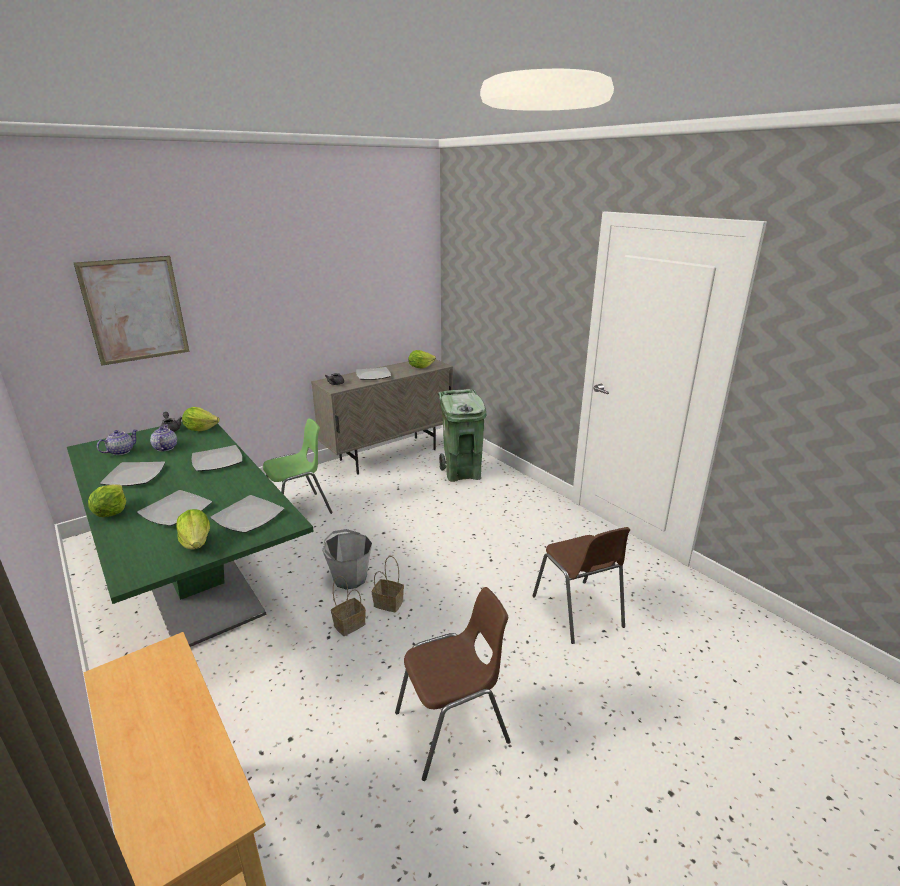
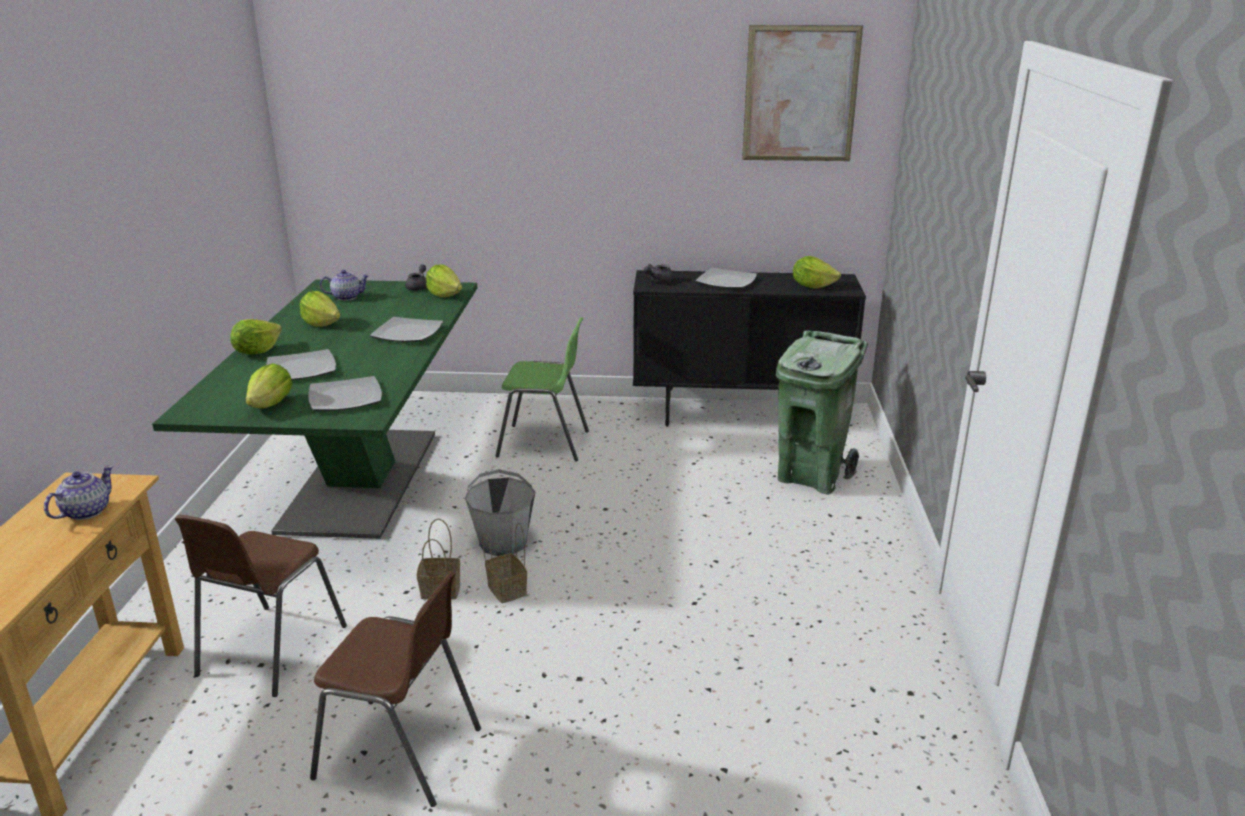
camera: 40 degrees right, 0 degrees up
(134, 475) = (321, 324): plate -> lettuce
(135, 310) = (420, 131): picture -> picture (800, 94)
(165, 448) = (385, 305): teapot -> teapot (85, 512)
(389, 455) = (739, 415): beige cabinet -> black cabinet
(578, 612) = (722, 726): brown chair -> brown chair (270, 651)

